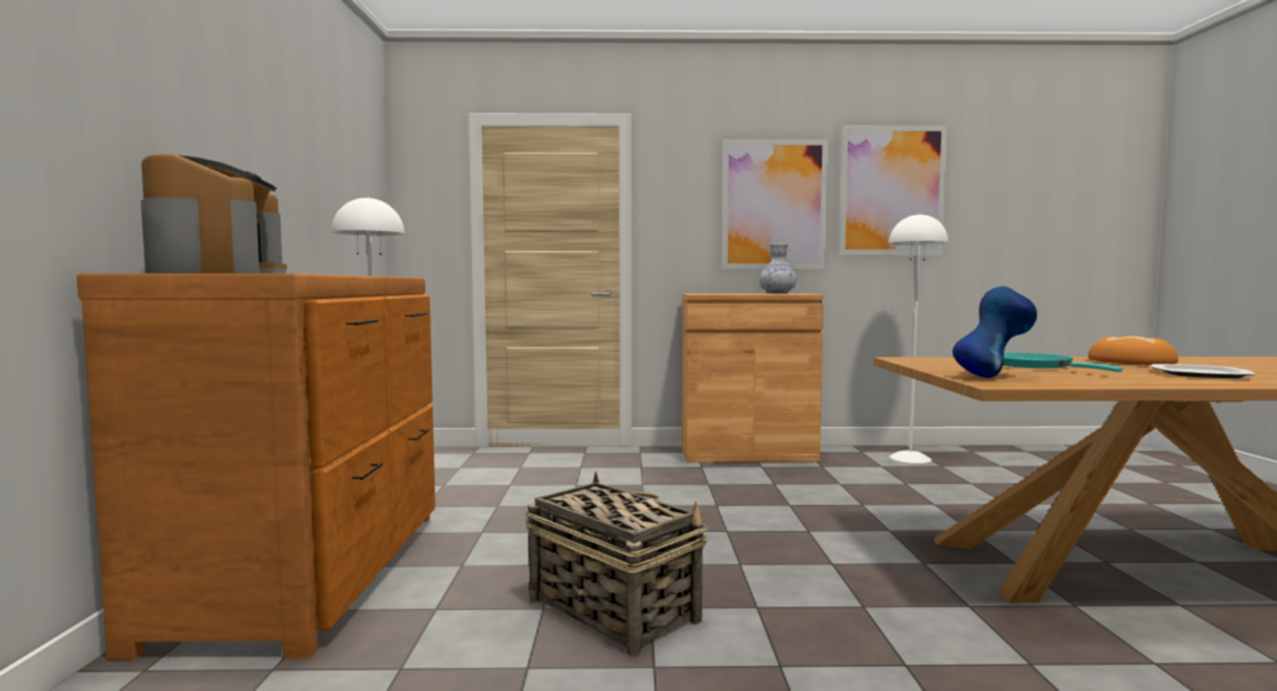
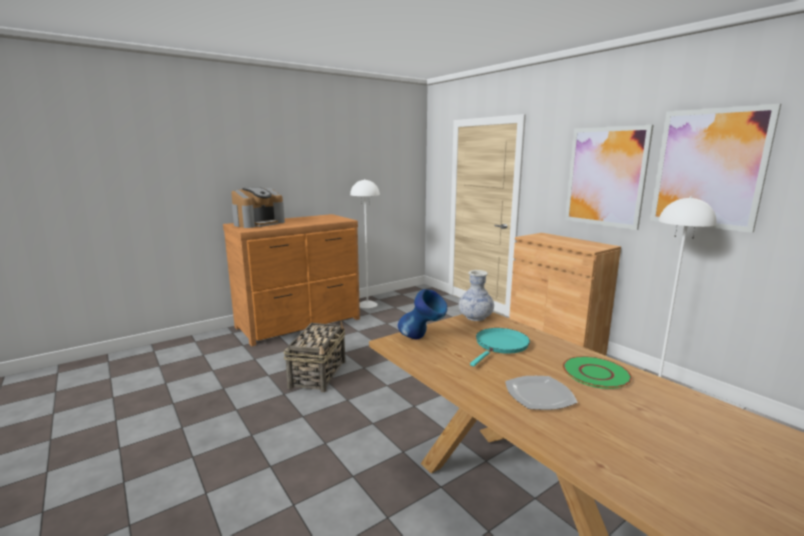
camera: 55 degrees right, 10 degrees up
(777, 293) = (578, 244): vase -> vase (475, 317)
(1132, 362) = (596, 373): bread -> green plate

